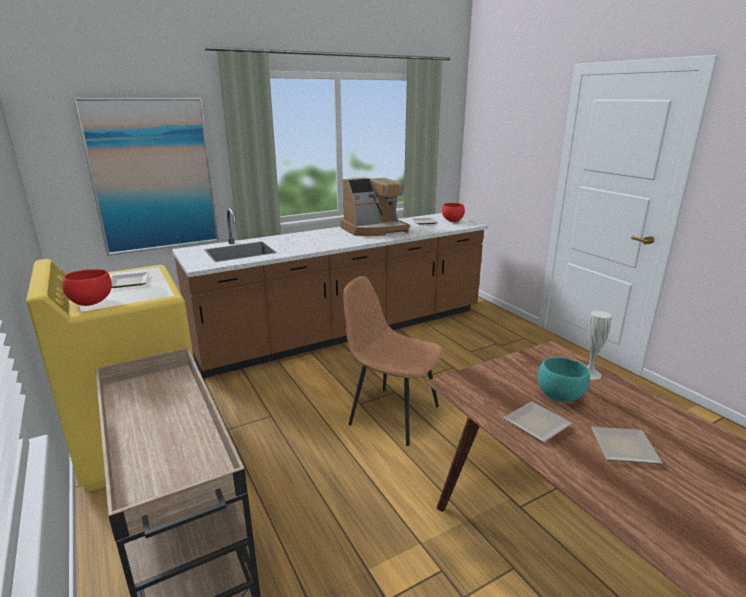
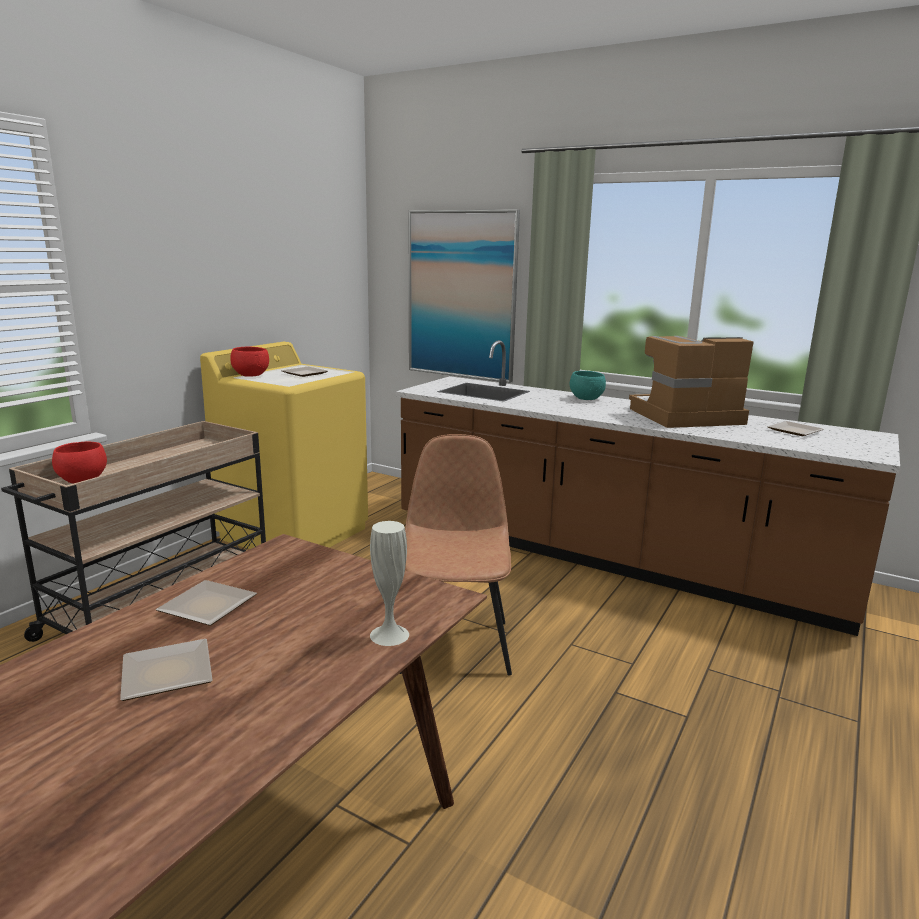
camera: 60 degrees right, 5 degrees down
(374, 230) = (684, 416): coffee machine -> coffee machine turned 135 degrees clockwise
(452, 221) = (854, 443): red bowl -> red bowl (81, 481)
(559, 396) = (295, 616): turquoise bowl -> turquoise bowl (587, 399)

